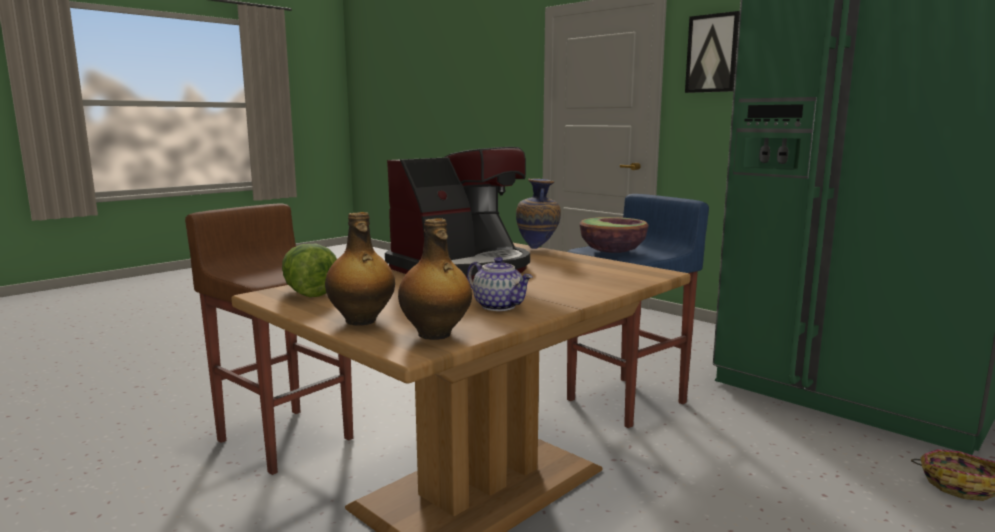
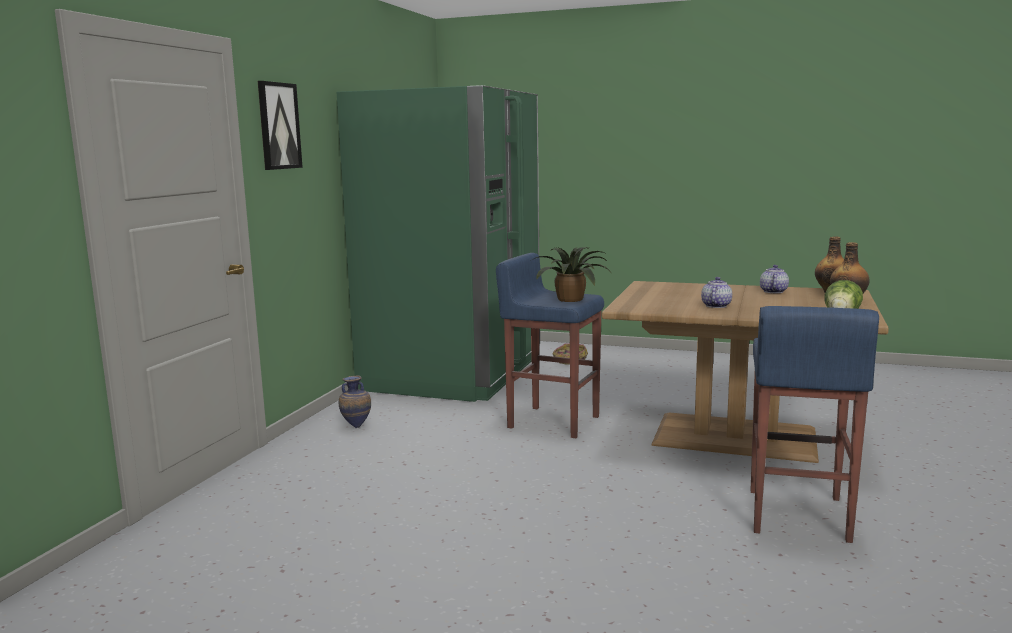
camera: 115 degrees left, 0 degrees up
(285, 438) = (796, 515): brown stool -> blue stool
(462, 268) = (715, 306): coffee machine -> teapot
(538, 249) = (620, 303): vase -> vase (356, 426)
(612, 252) = (572, 300): bowl -> potted plant

